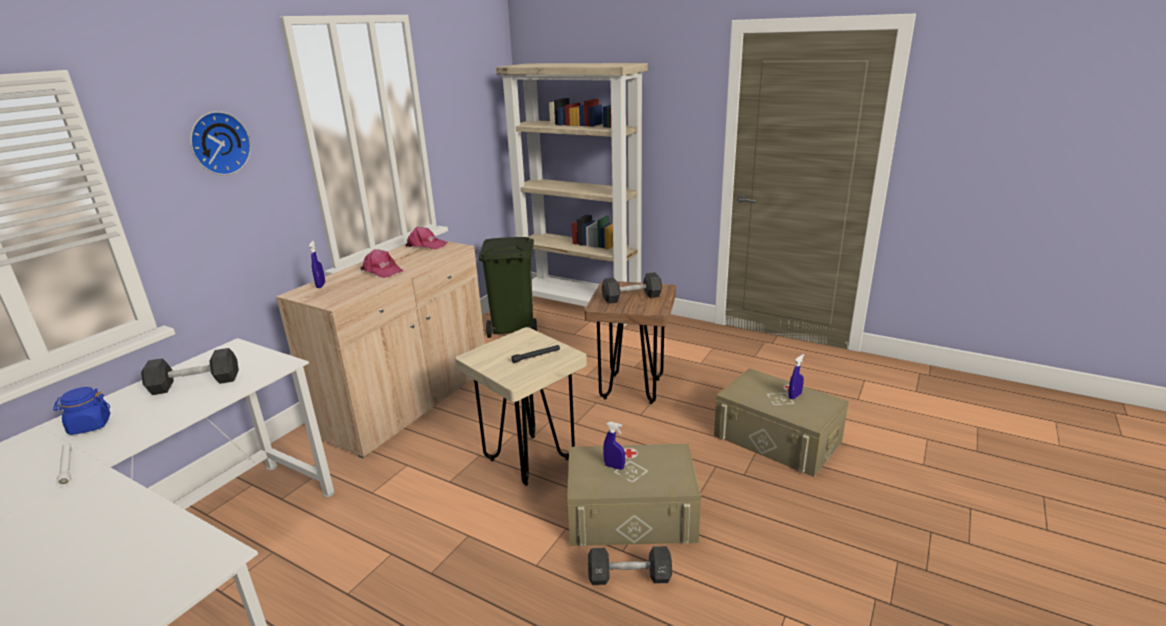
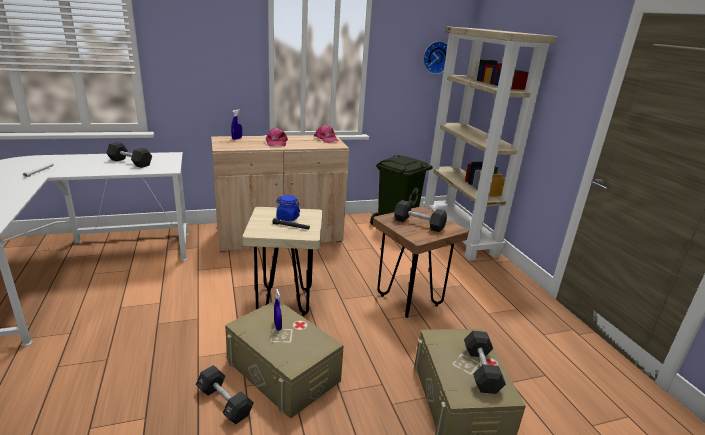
camera: 40 degrees right, 0 degrees up
(90, 426) = (75, 161): blue jar -> blue jar (287, 218)
(218, 143) = (206, 37): wall clock -> wall clock (436, 57)
(794, 396) = (481, 370): blue spray bottle -> black dumbbell

